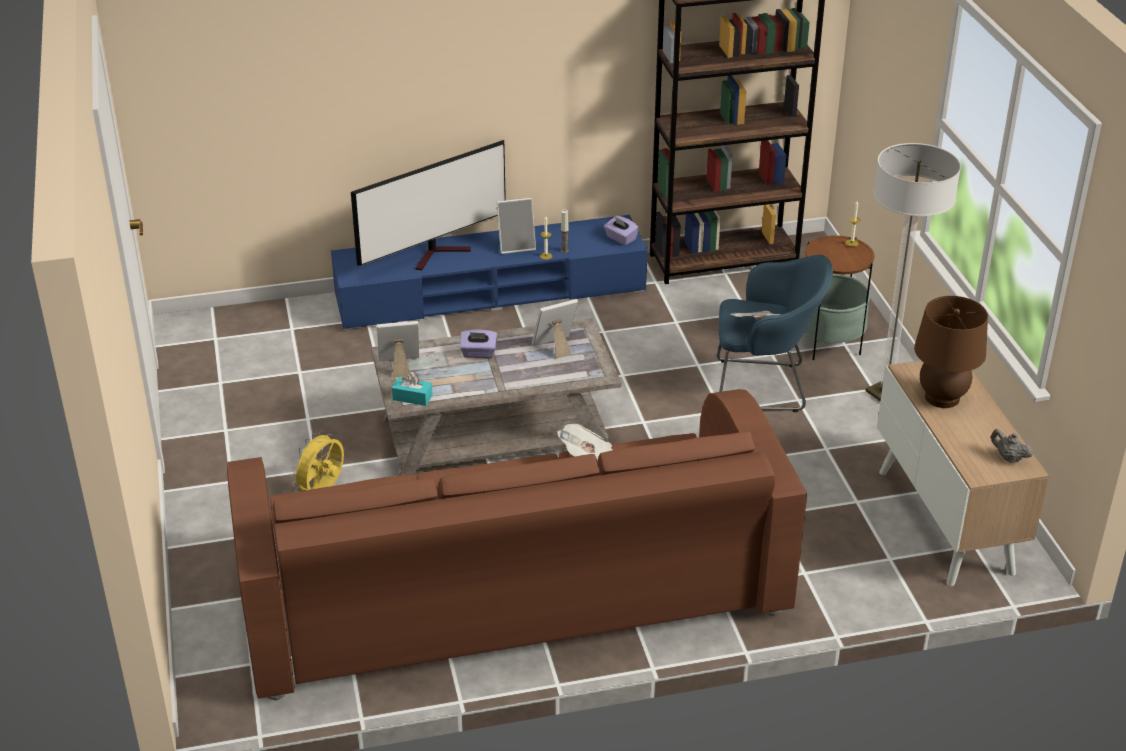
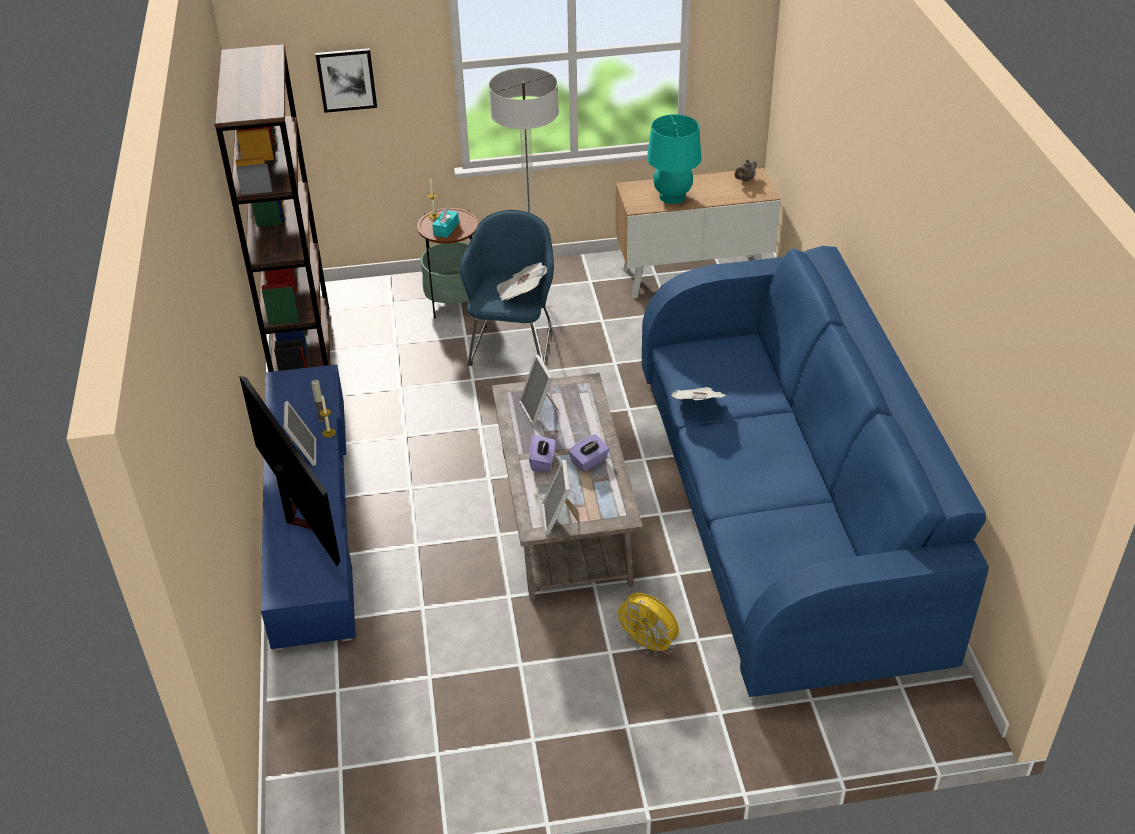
camera: 85 degrees left, 5 degrees up
(412, 397) = (615, 508): turquoise tissue box -> turquoise tissue box (446, 229)
(511, 589) = (784, 507): brown sofa -> blue sofa
(620, 238) = (311, 380): purple tissue box -> purple tissue box (589, 462)
(890, 70) = (346, 79): none -> picture
(942, 398) = (672, 196): brown table lamp -> turquoise table lamp

